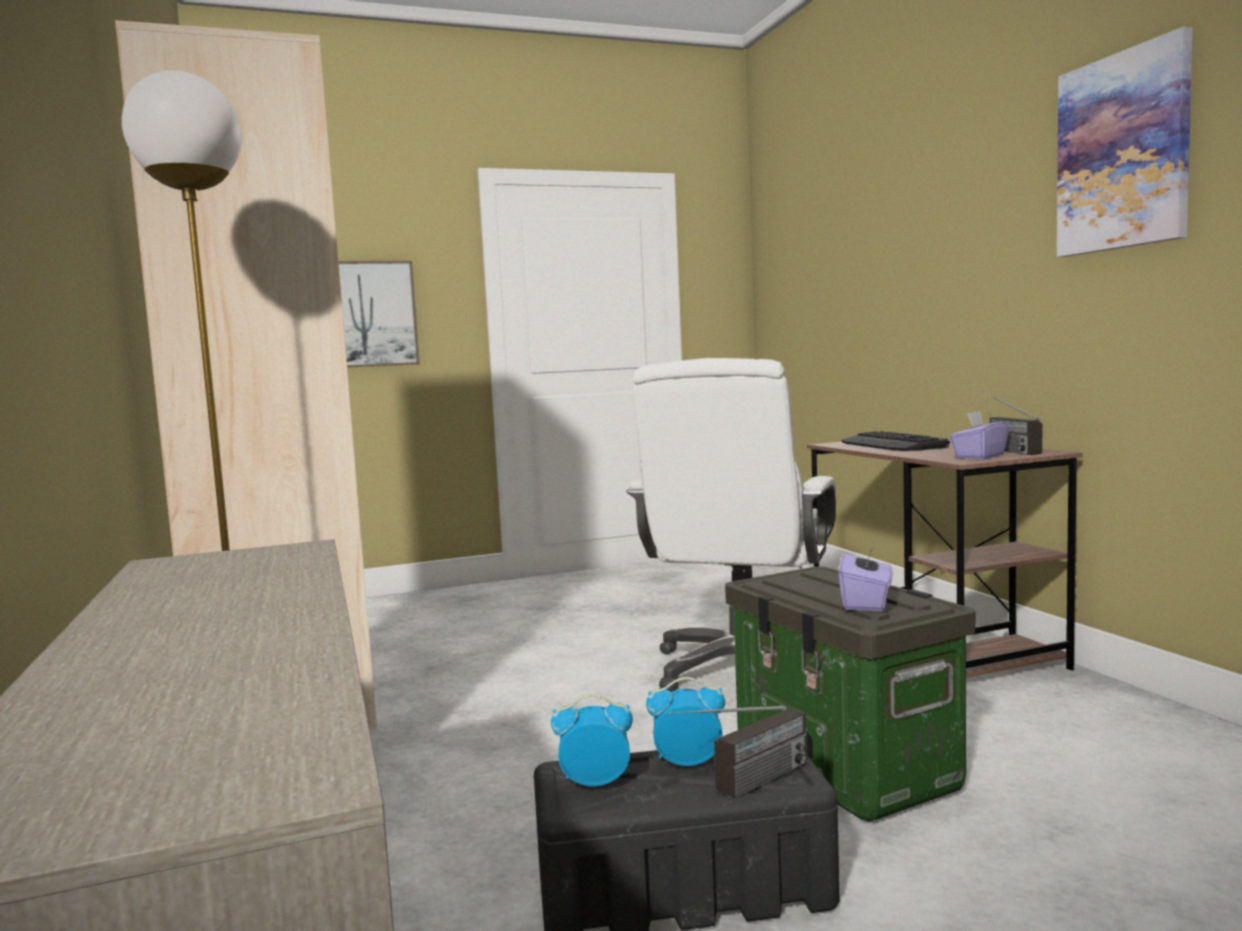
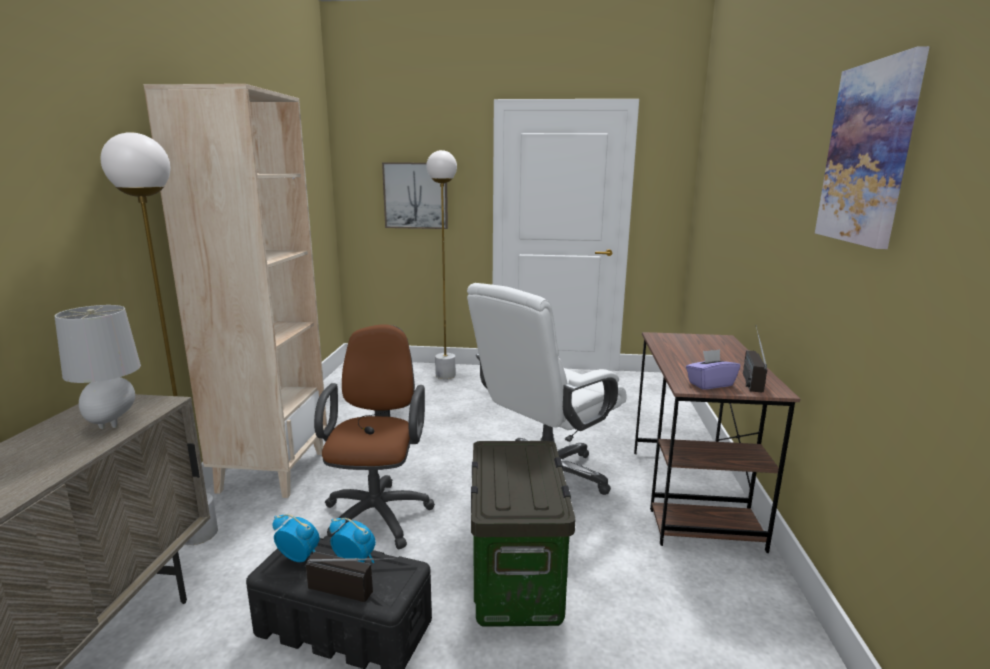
camera: 25 degrees right, 10 degrees up
(268, 570) = (113, 423): none -> grey table lamp
(446, 602) = (445, 375): none -> white floor lamp
(554, 760) = (378, 513): none -> brown office chair
(744, 786) = (357, 592): radio -> radio turned 150 degrees counterclockwise
(866, 603) = (512, 492): purple tissue box -> none
(892, 444) = (692, 348): keyboard -> none

